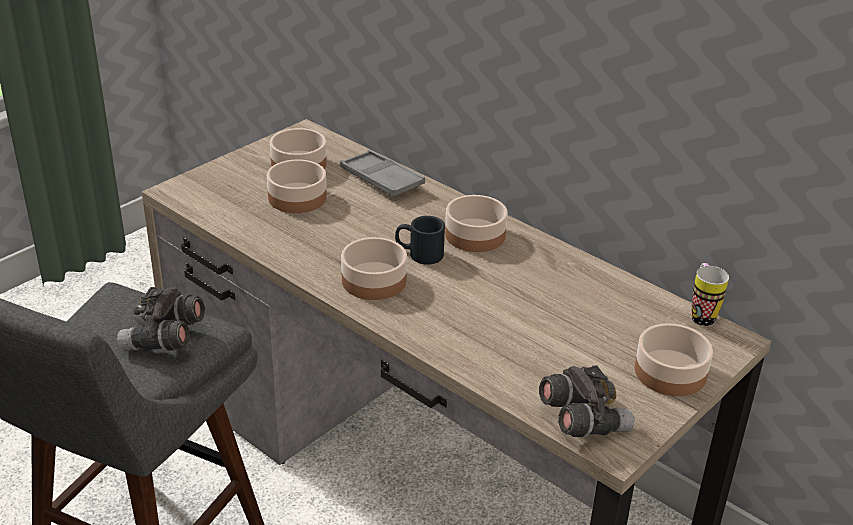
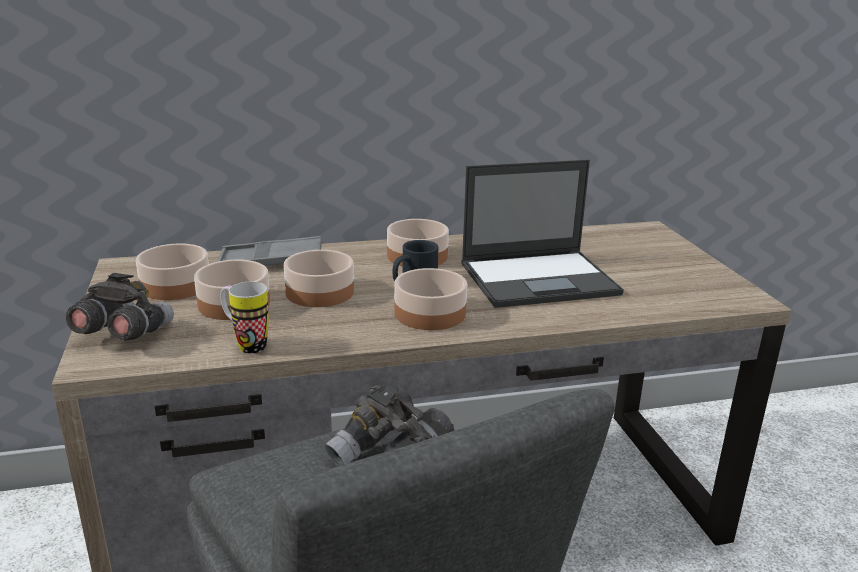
camera: 55 degrees left, 10 degrees down
(507, 311) = (540, 279): none -> laptop
(582, 420) = (709, 299): grey binoculars -> grey binoculars (124, 335)
(670, 373) = (672, 256): bowl -> bowl (320, 293)
(701, 314) = (611, 227): mug -> mug (245, 344)

